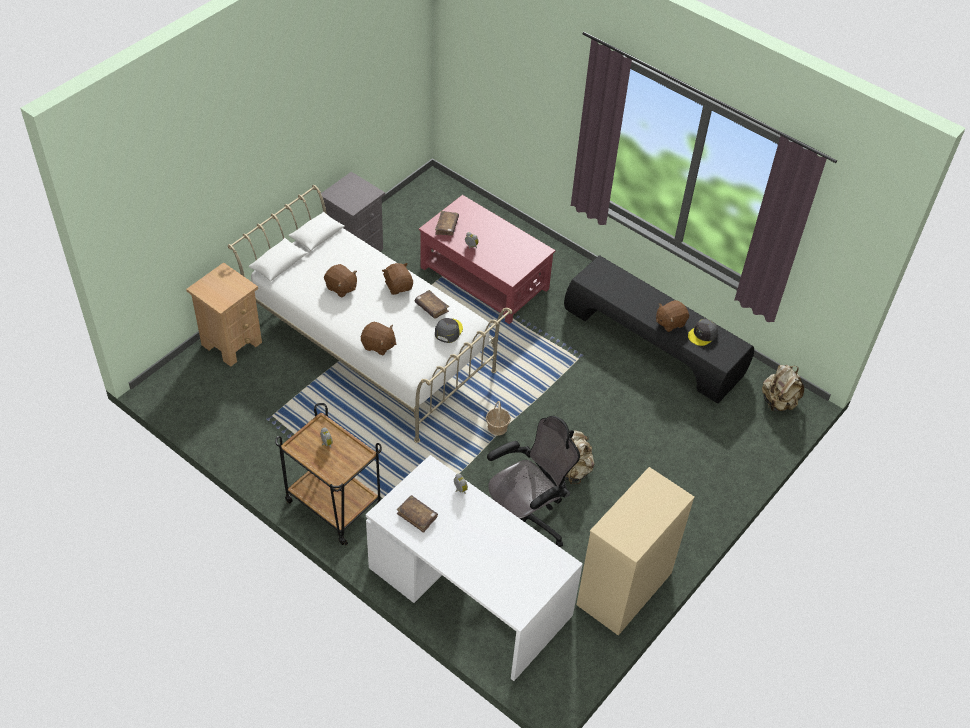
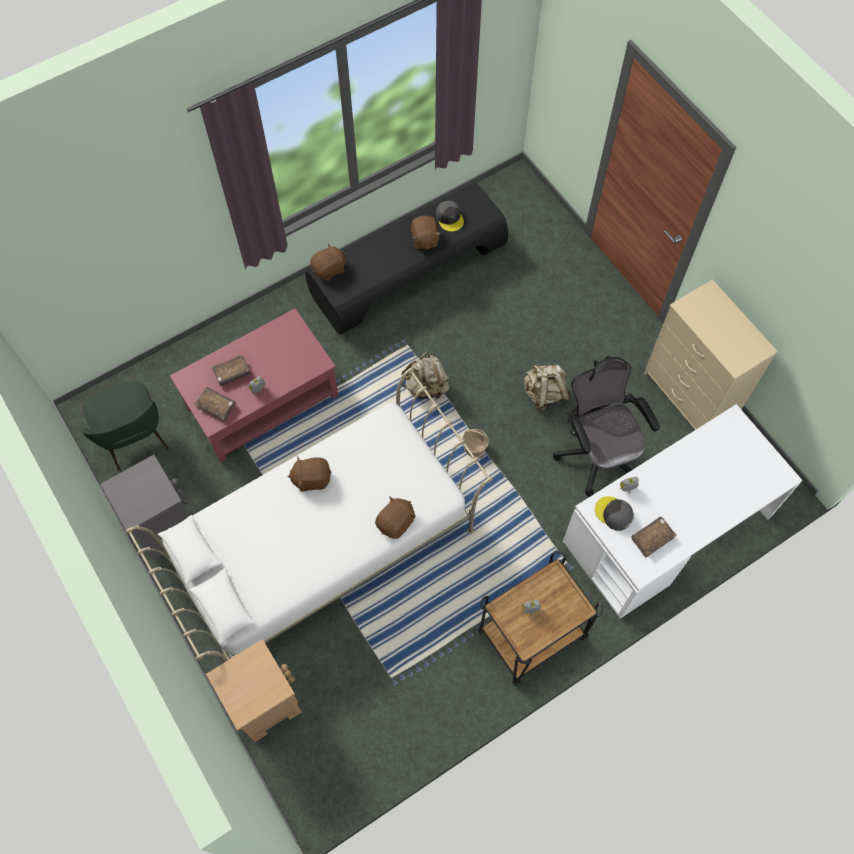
camera: 70 degrees left, 15 degrees up
(341, 288) = (293, 542): brown plush toy -> brown plush toy (329, 269)
(417, 217) = (137, 444): none -> green chair
(431, 307) = (357, 452): brown book -> brown book (232, 373)
(448, 331) = (397, 444): grey cap -> grey cap (613, 514)
(778, 402) = (513, 196): beige backpack -> beige backpack (426, 387)

